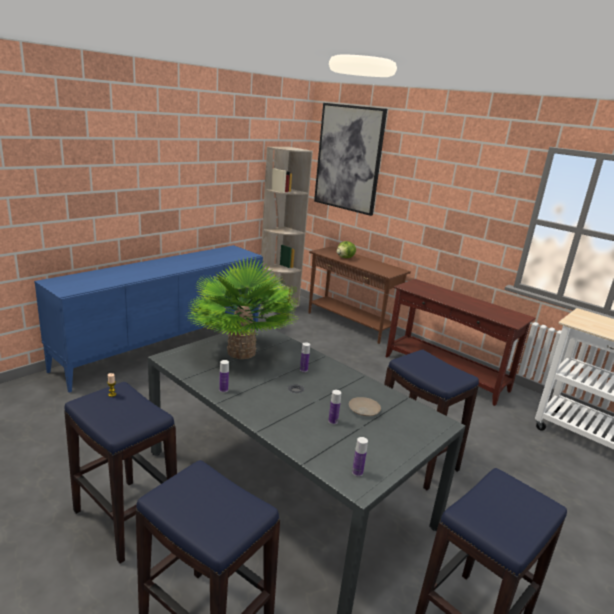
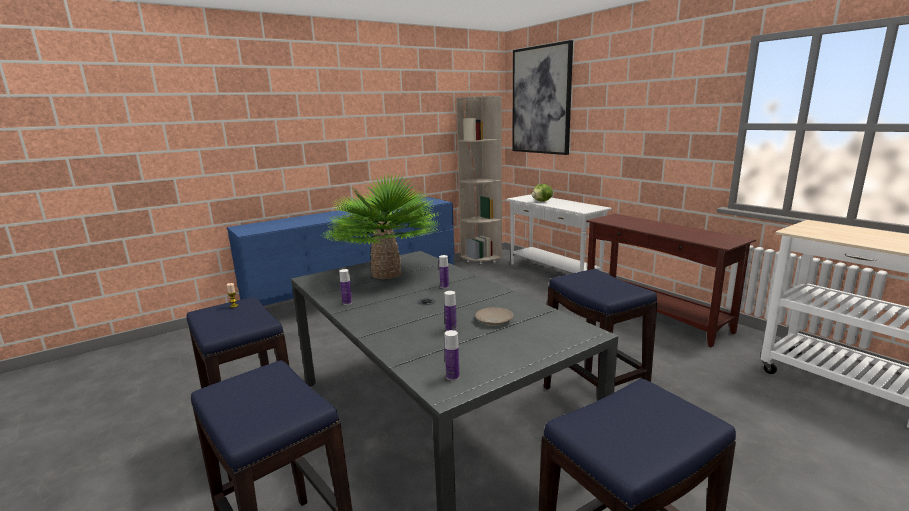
camera: 15 degrees right, 5 degrees down
(351, 324) = (554, 273): brown console table -> white console table

